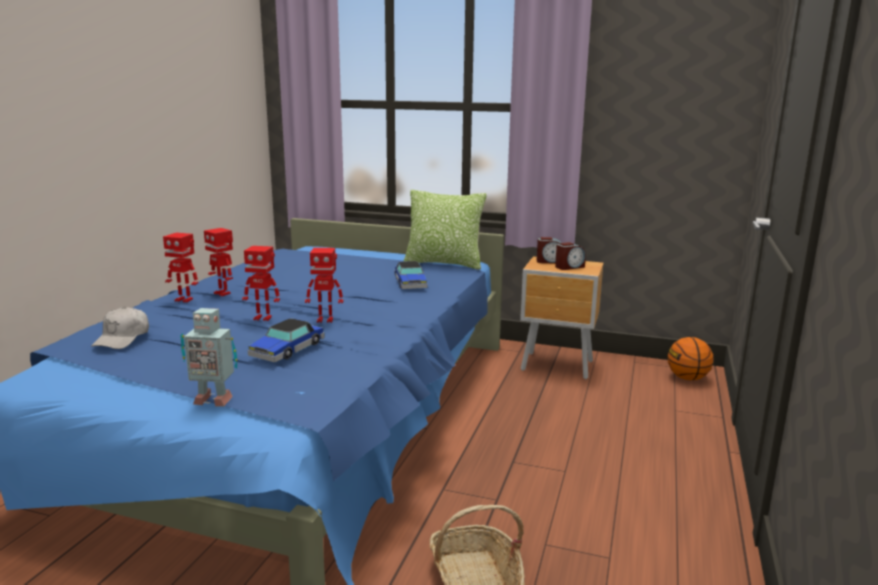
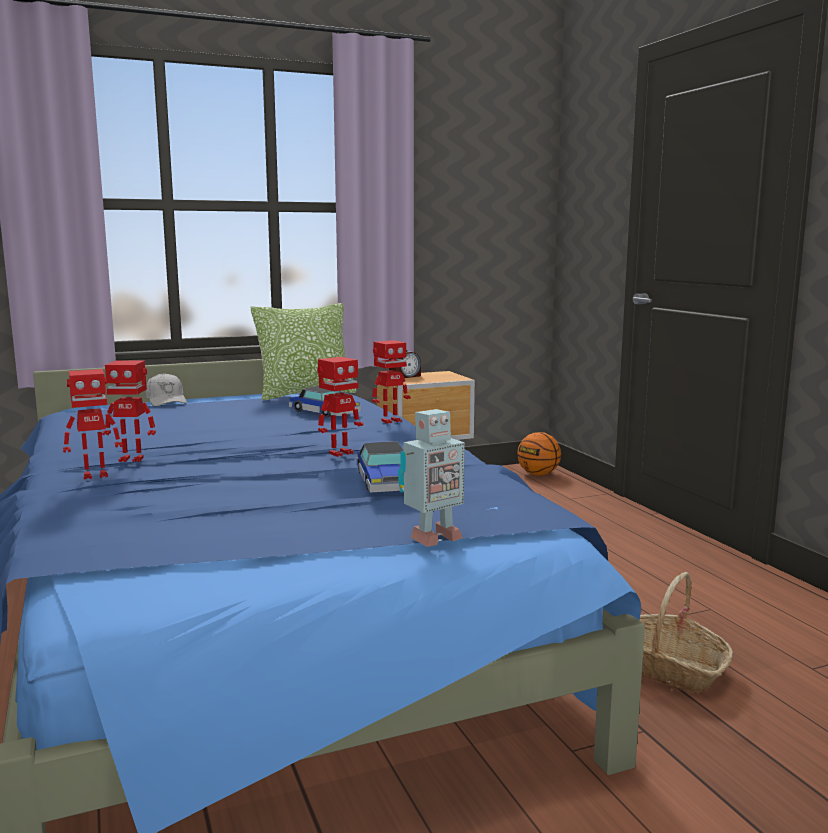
camera: 40 degrees left, 5 degrees down
(122, 338) = (138, 525): white cap -> white cap (166, 401)
(263, 318) = (266, 466): toy robot -> toy robot (390, 421)
(569, 267) = (433, 377): alarm clock -> none

